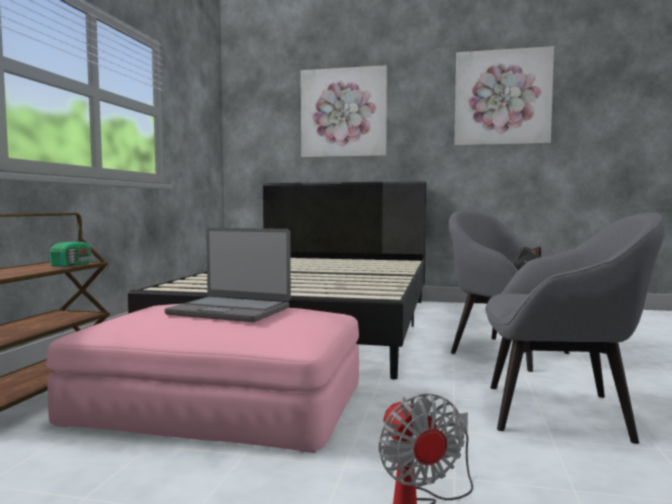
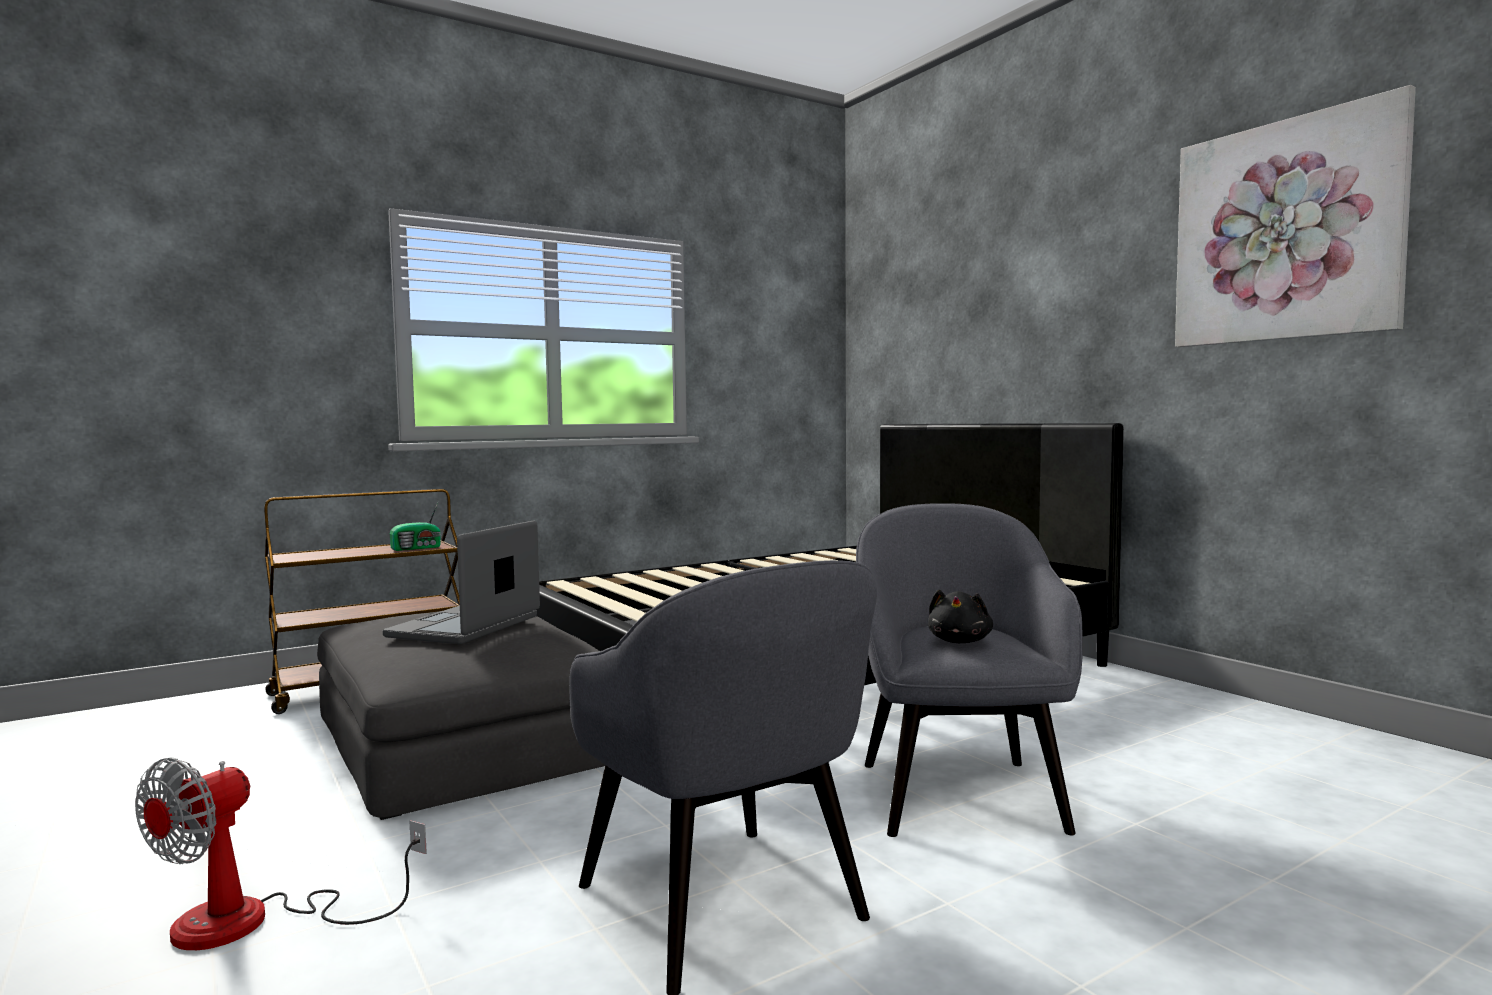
camera: 45 degrees right, 0 degrees up
(220, 402) = (464, 737): pink ottoman -> grey ottoman
(230, 311) = (466, 627): laptop -> laptop turned 45 degrees clockwise
(343, 113) = (994, 298): picture -> none

